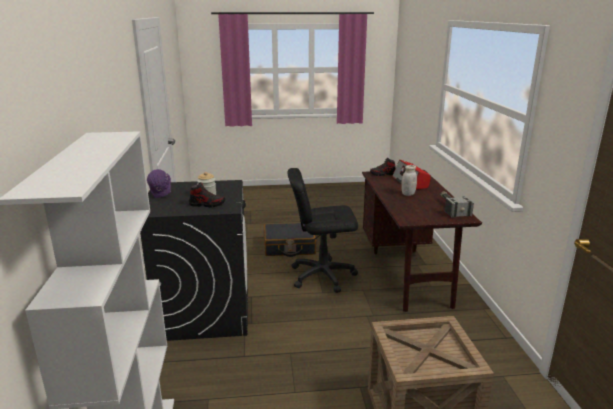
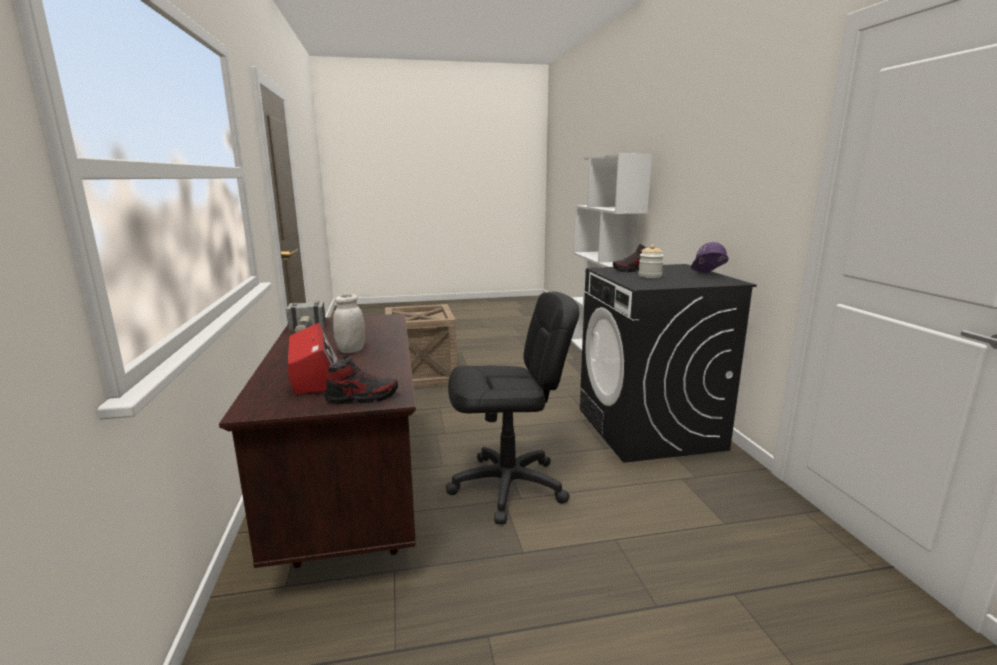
camera: 175 degrees right, 5 degrees down
(289, 247) = (599, 561): black suitcase -> none

